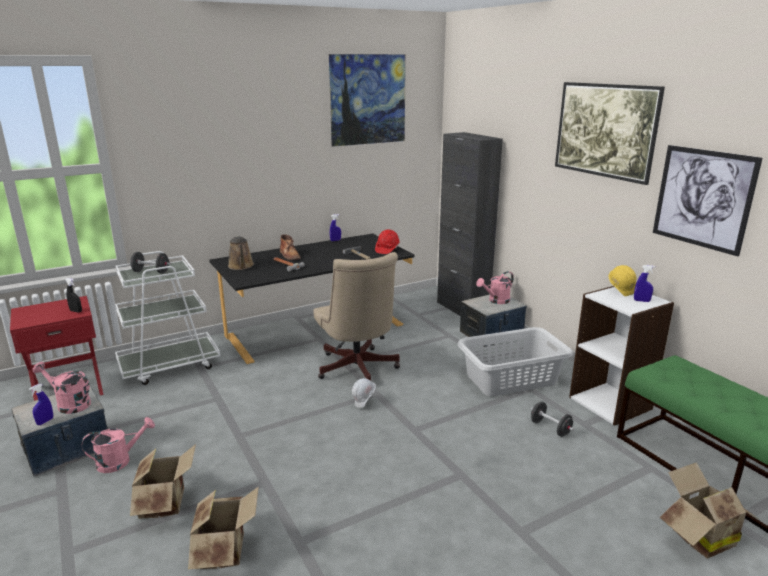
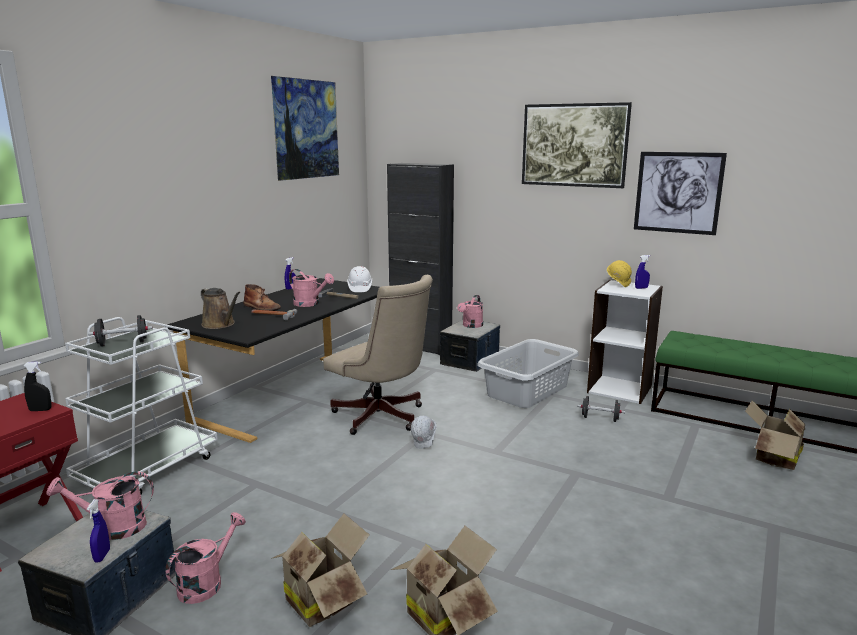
camera: 30 degrees left, 5 degrees down
(327, 259) = (310, 304): none -> pink watering can
(387, 249) = (359, 288): red hard hat -> white hard hat

